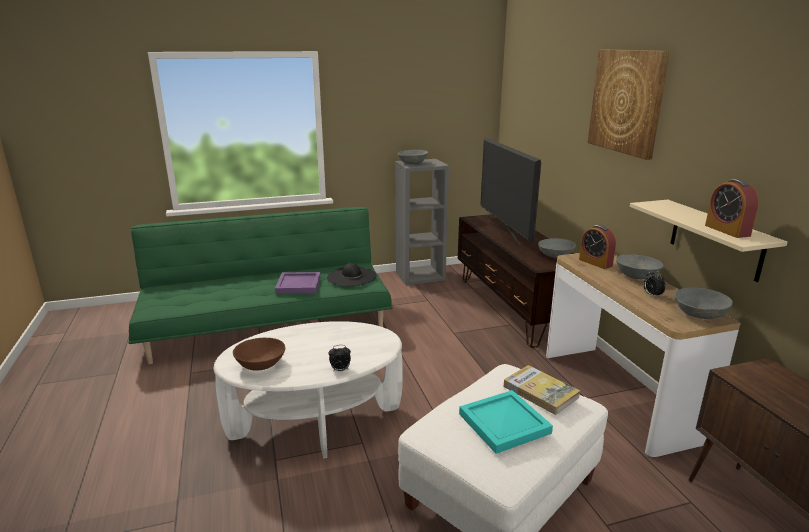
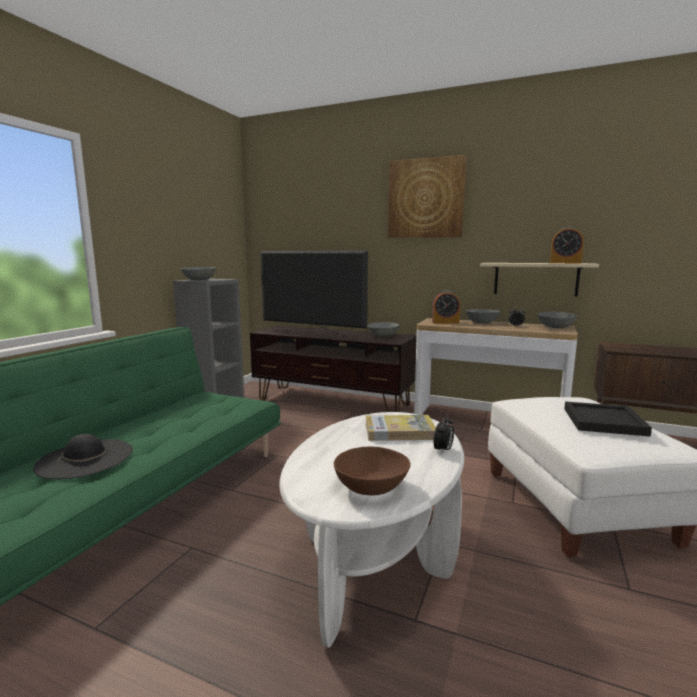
camera: 50 degrees left, 10 degrees down
(299, 285) = (179, 426): purple tray -> none
(352, 277) = (223, 402): black hat -> black hat (85, 458)
(505, 424) = (604, 421): turquoise tray -> black tray
(540, 392) = (563, 400): book -> book (399, 431)

